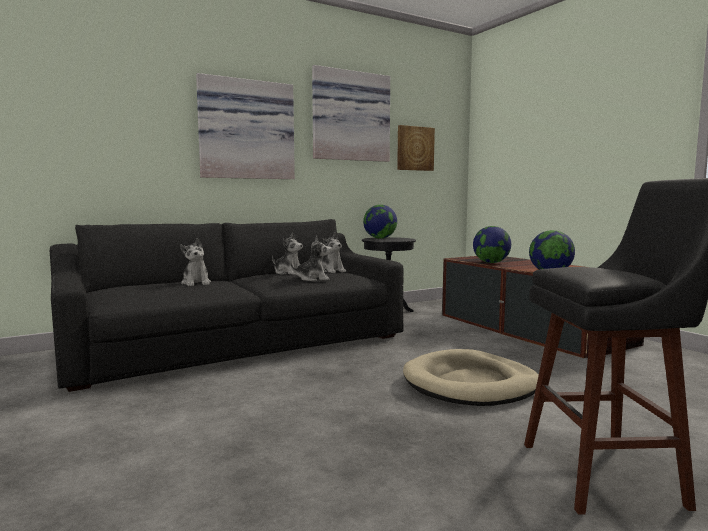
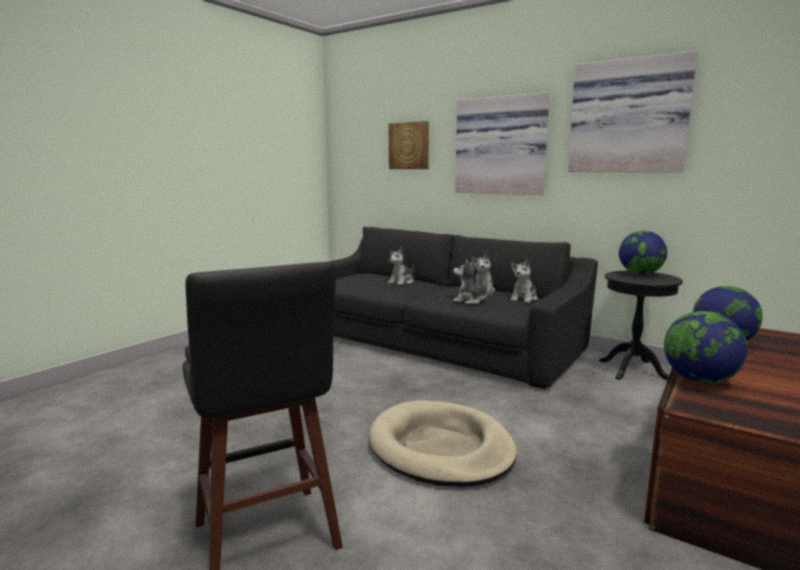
camera: 65 degrees right, 5 degrees up
(313, 279) = (470, 301): plush toy -> plush toy turned 150 degrees clockwise
(415, 148) = (746, 150): picture -> picture (409, 146)

